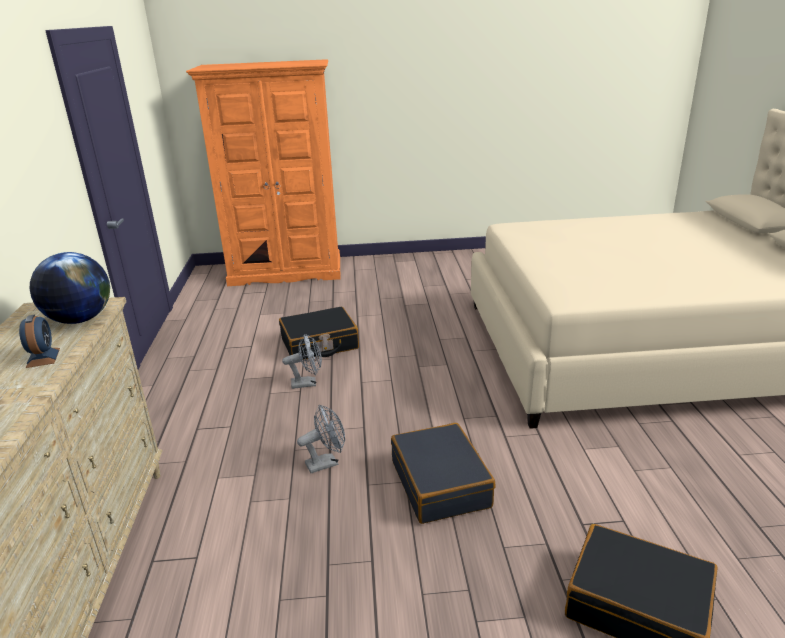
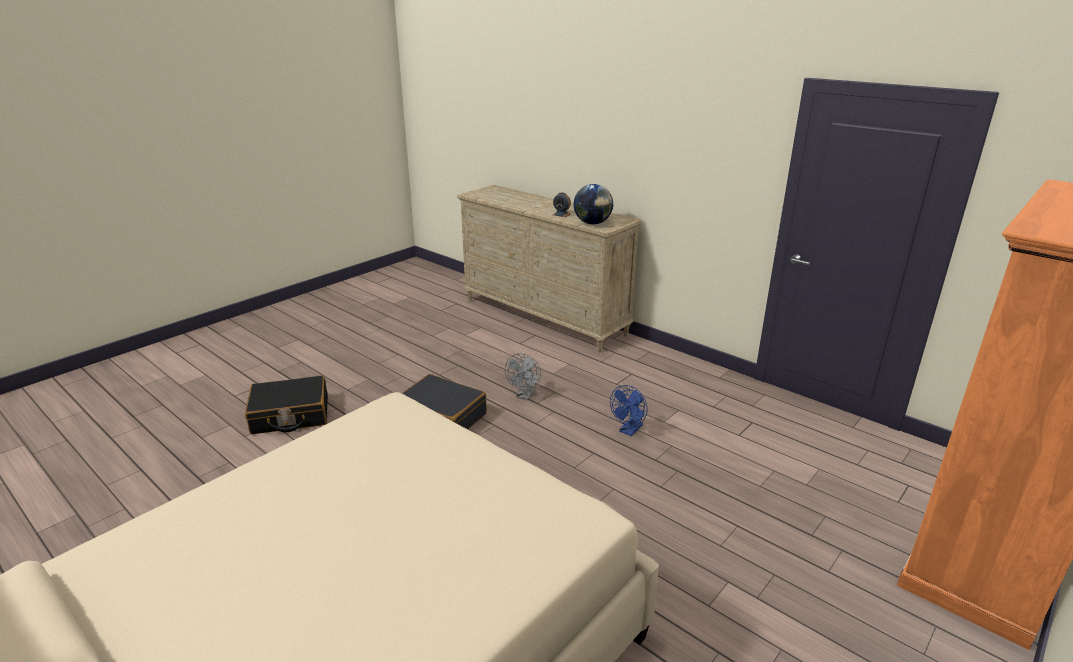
camera: 135 degrees right, 0 degrees up
(308, 383) = (629, 430): grey fan -> blue fan
(319, 344) = (694, 468): black suitcase -> none

